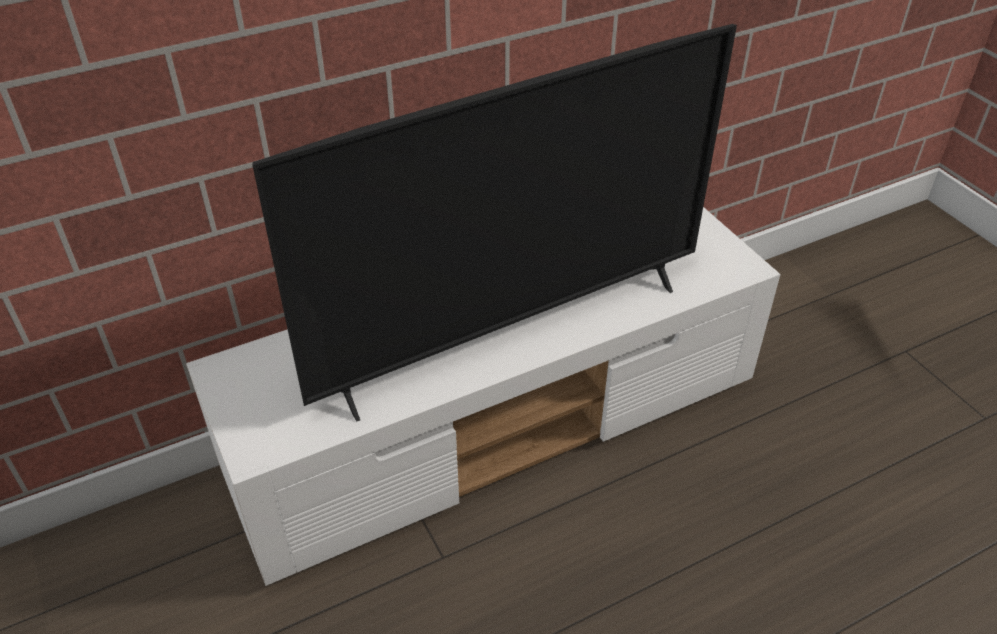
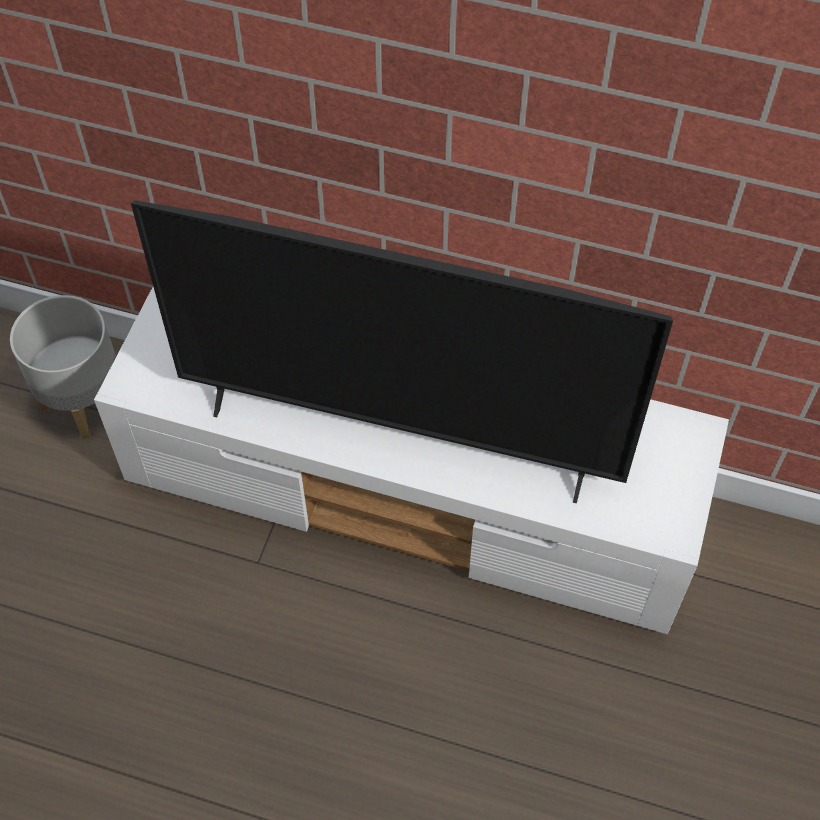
camera: 45 degrees right, 15 degrees up
(157, 563) = (84, 403): none -> grey planter

